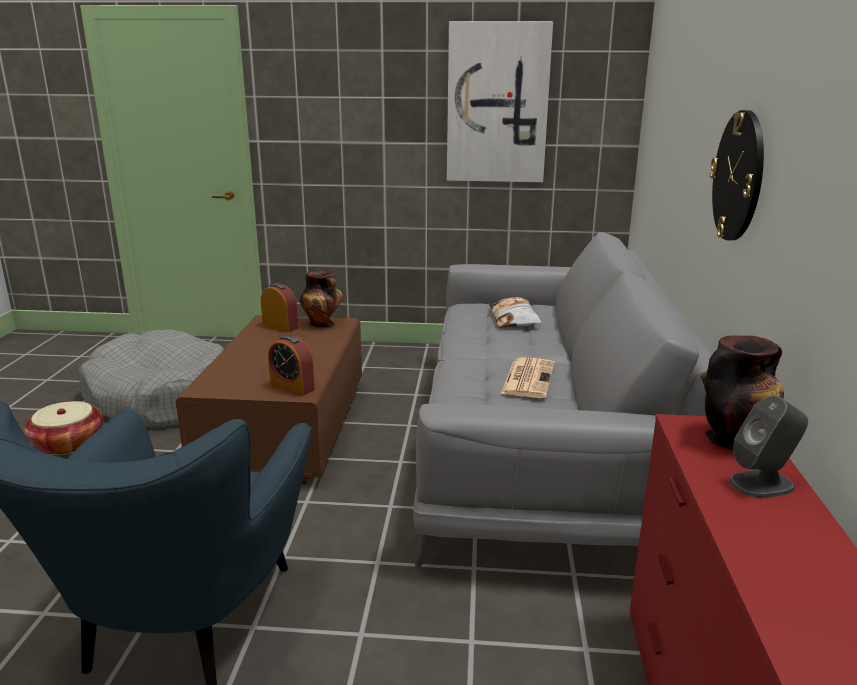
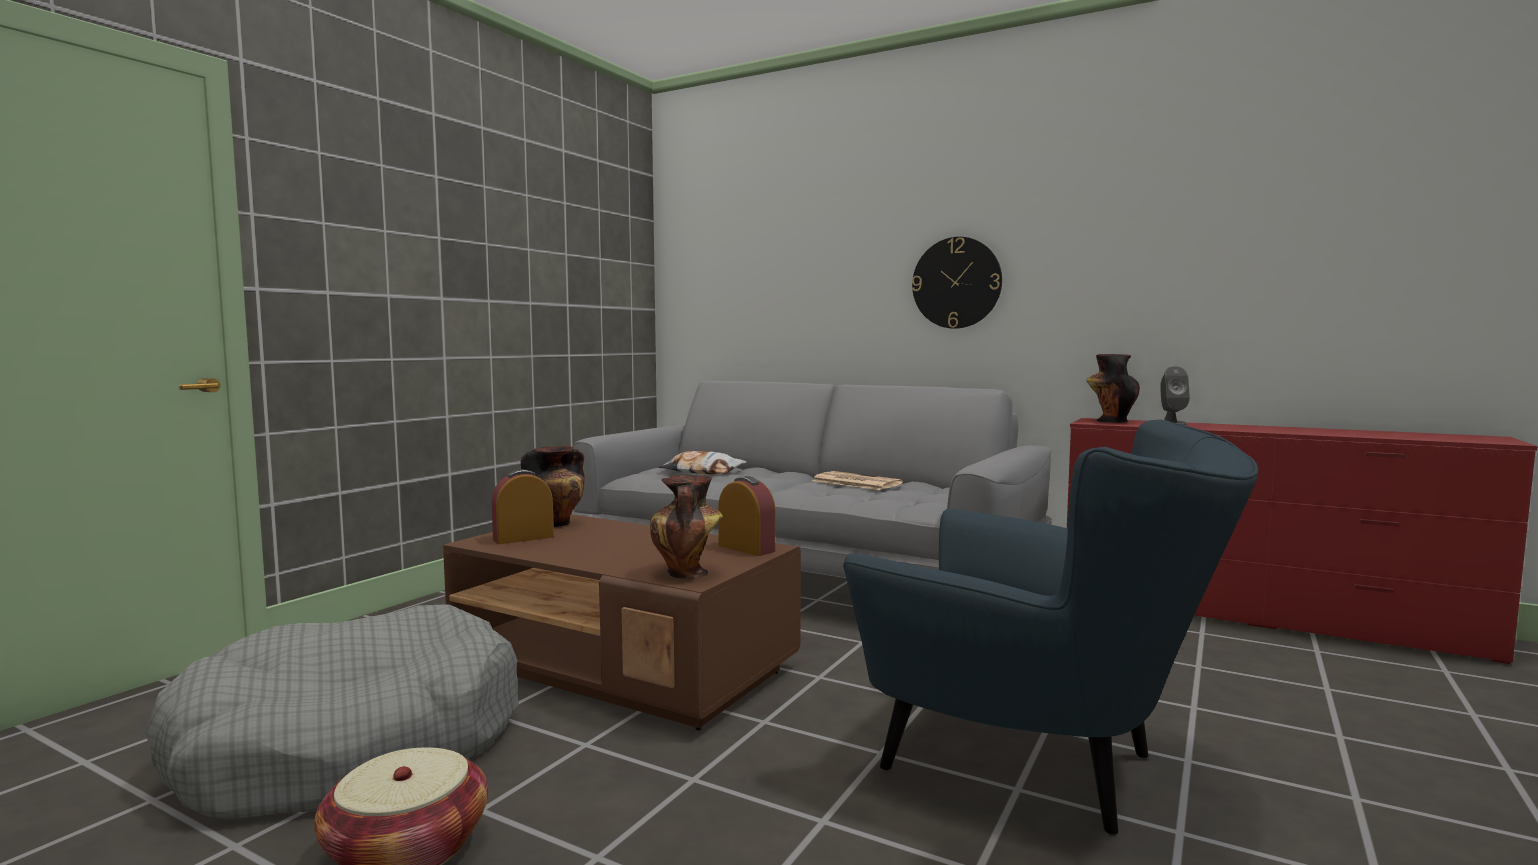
camera: 65 degrees left, 15 degrees down
(217, 384) = (687, 574): none -> vase
(292, 387) = (746, 548): alarm clock -> alarm clock turned 105 degrees counterclockwise
(497, 104) = (554, 258): picture -> none

